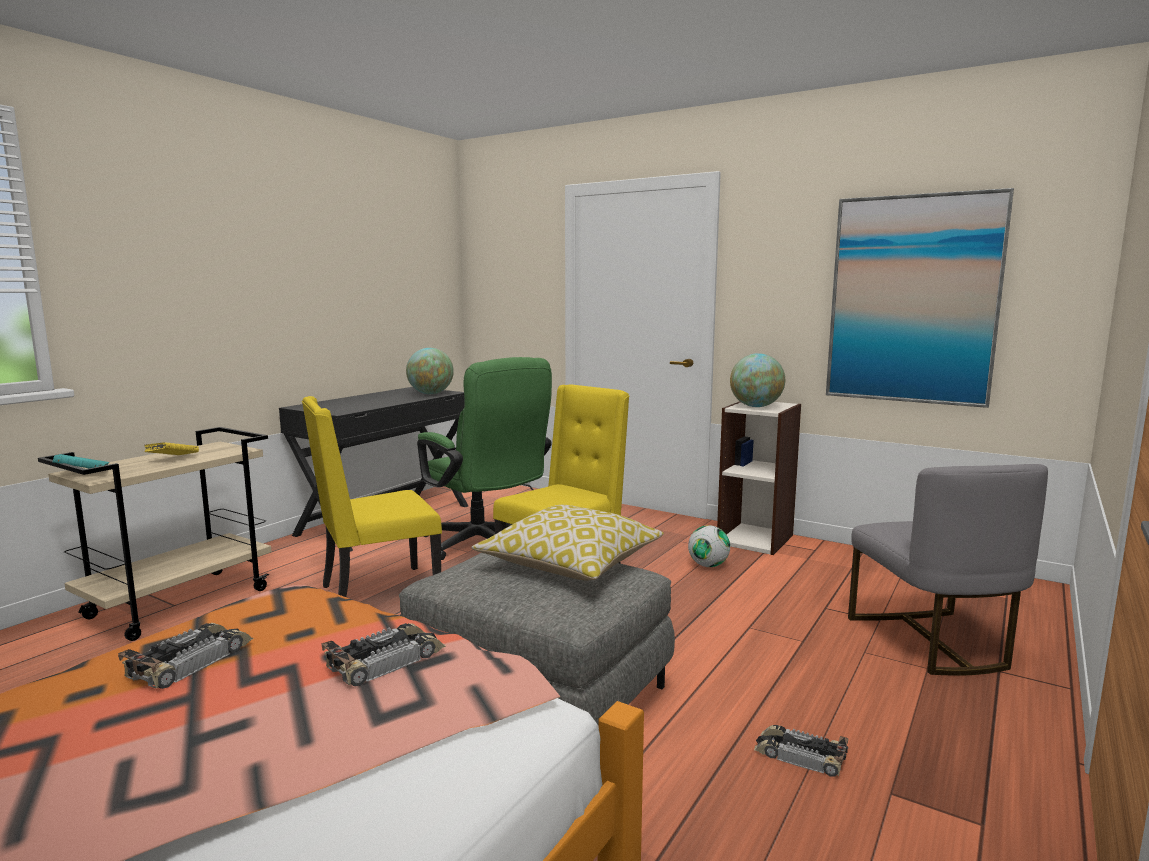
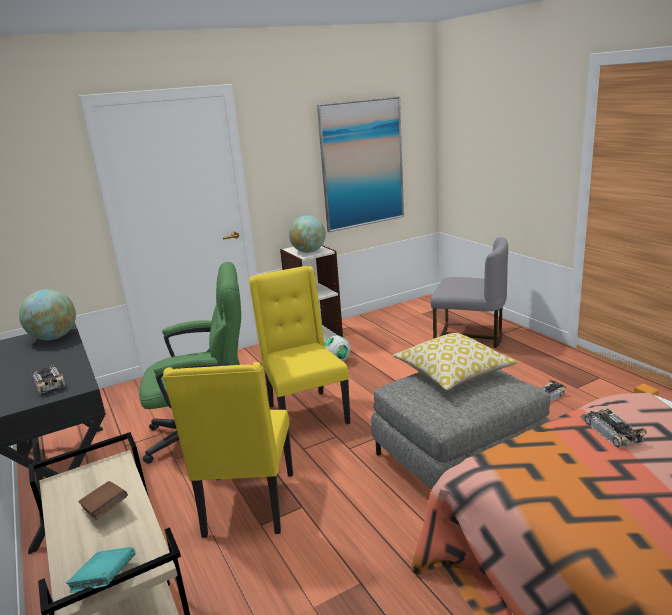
camera: 60 degrees left, 10 degrees up
(172, 459) = (105, 510): yellow book -> brown book
(192, 661) = (599, 498): toy car -> toy car (48, 382)

